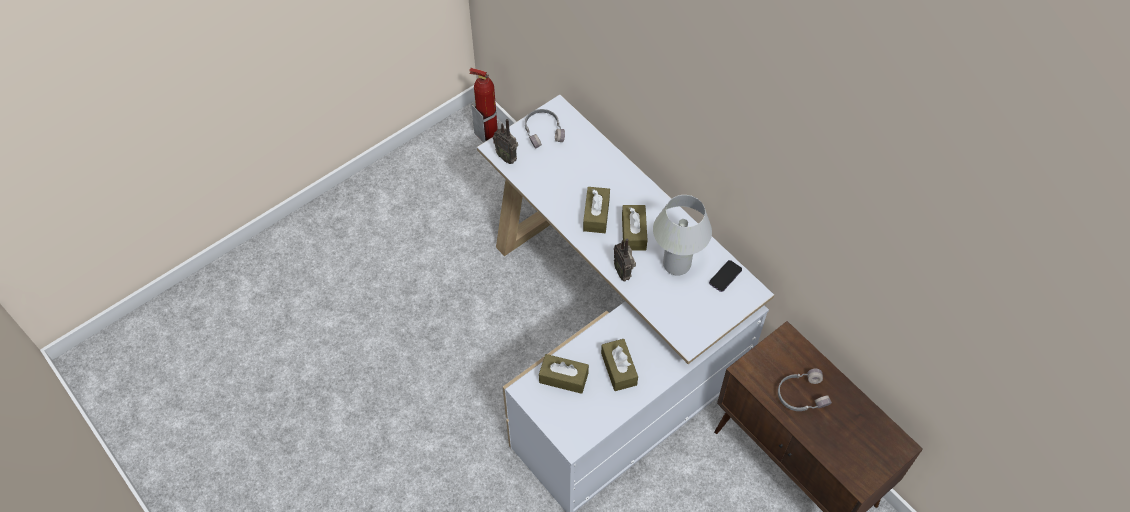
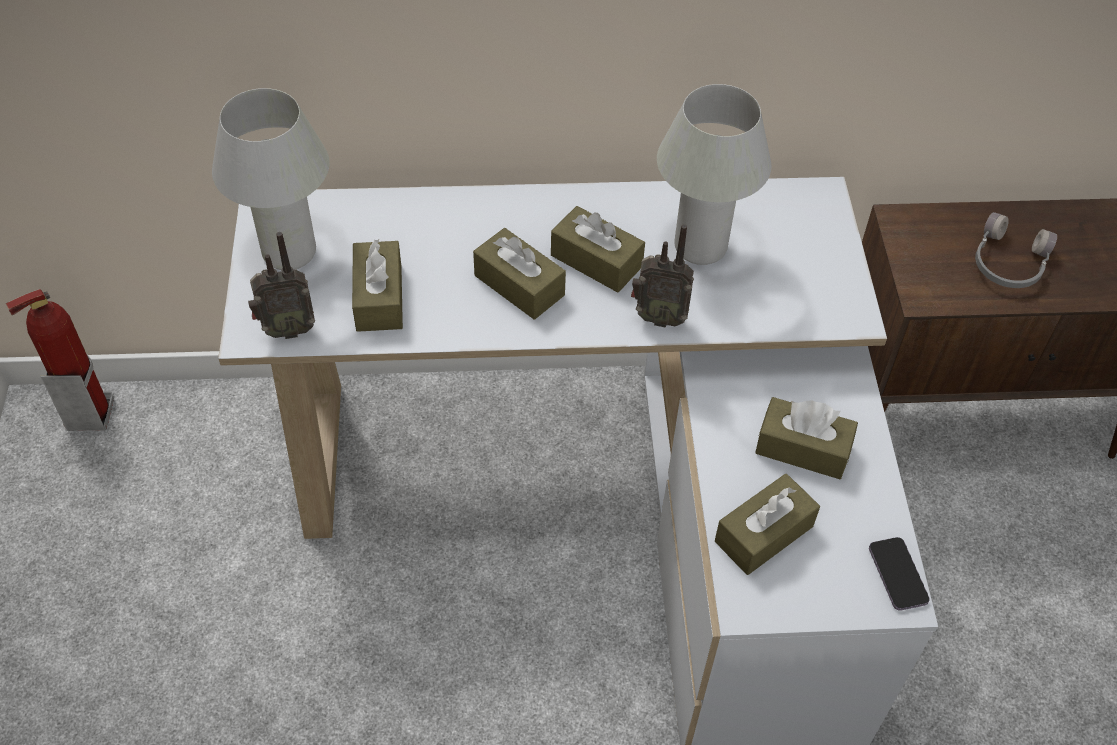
camera: 55 degrees left, 5 degrees down
(543, 131) = (289, 252): grey headphones -> white table lamp
(548, 174) = (379, 298): none -> brown tissue box
(725, 277) = (770, 208): phone -> phone (897, 575)

